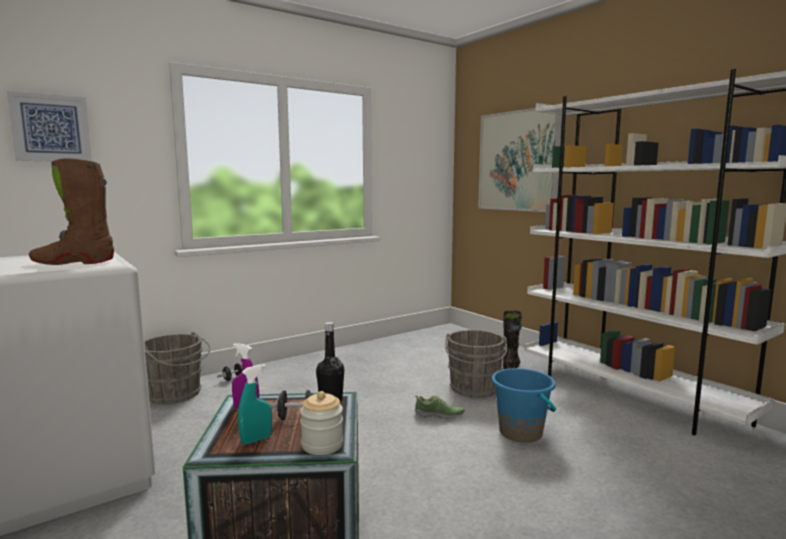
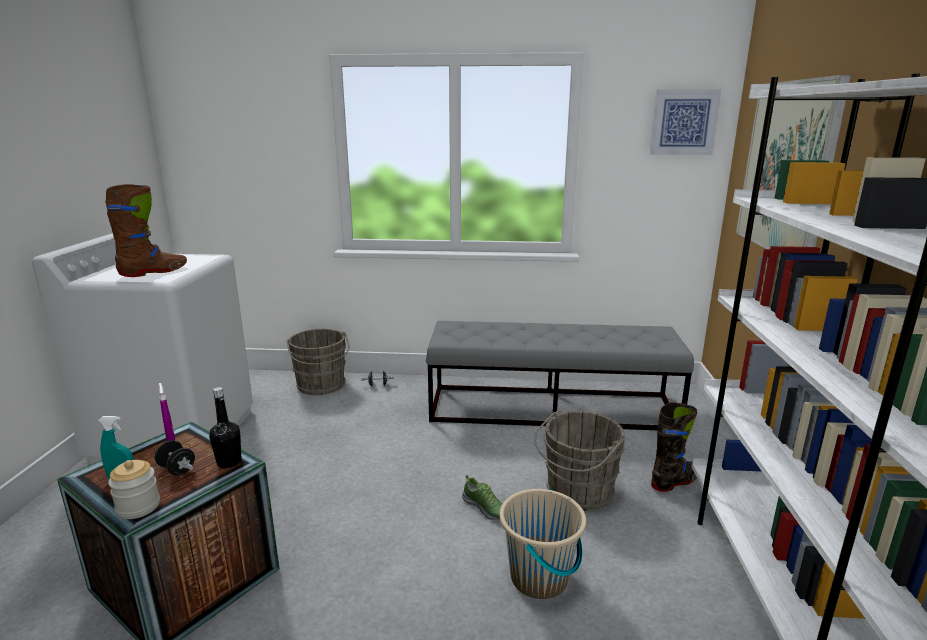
camera: 40 degrees right, 10 degrees up
(51, 128) = (232, 132): picture -> picture (683, 122)
(74, 263) = (154, 272): brown boot -> brown boot turned 105 degrees clockwise
(391, 355) = (552, 408): none -> grey bench
(521, 432) = (539, 578): blue bucket -> beige bucket

